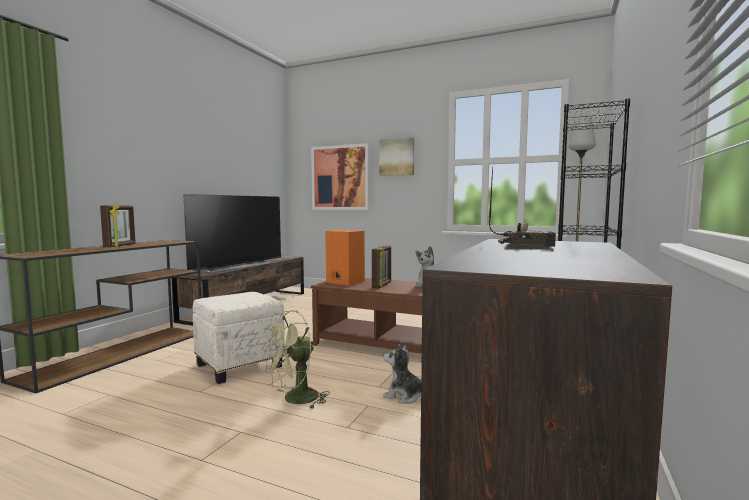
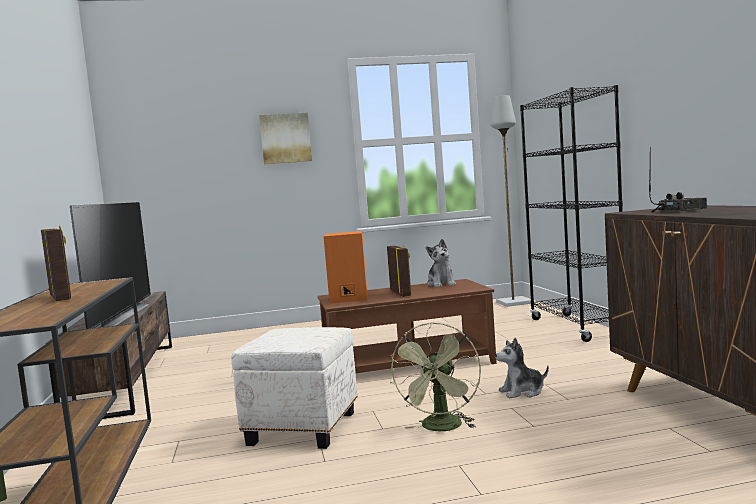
camera: 35 degrees left, 0 degrees up
(340, 177) = (200, 169): picture -> none

